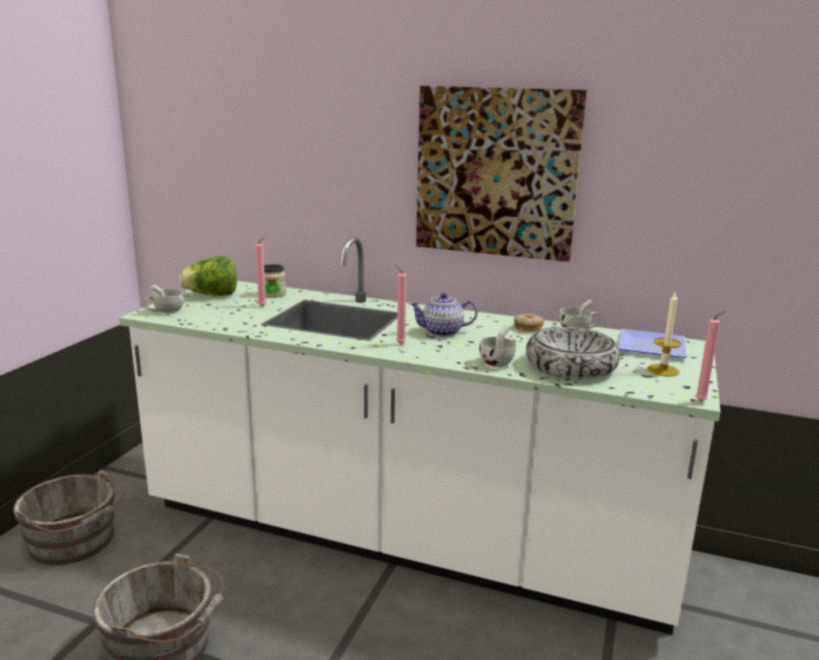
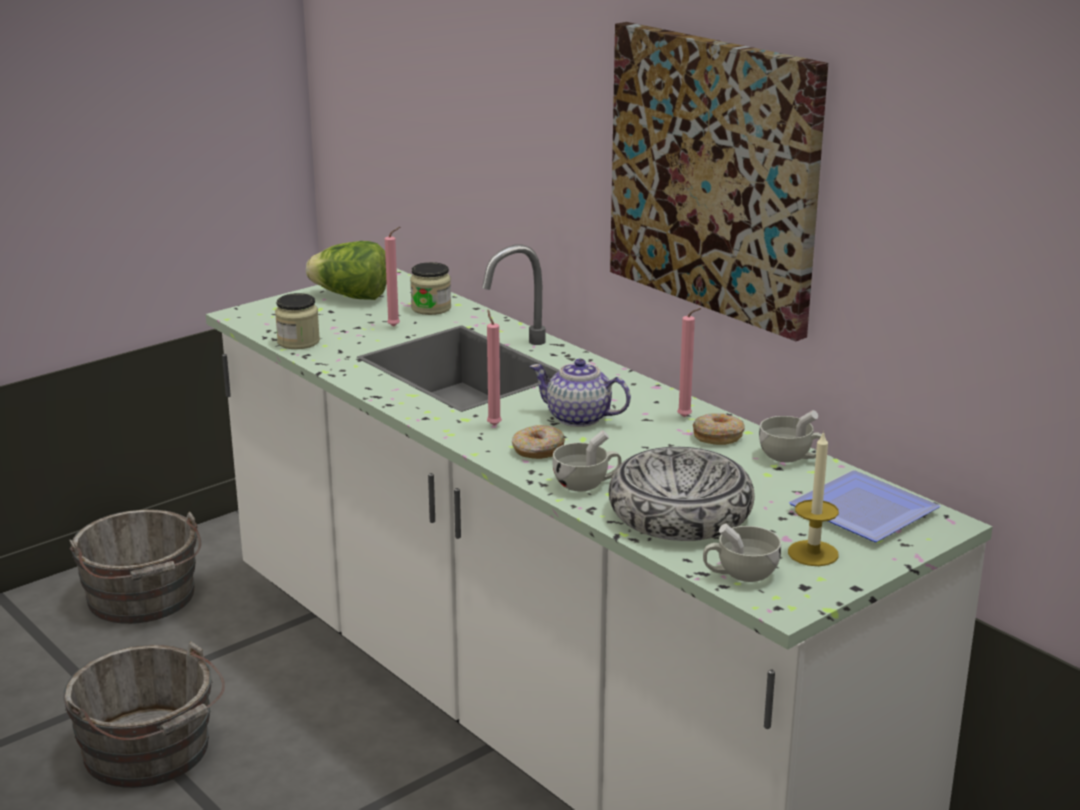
camera: 30 degrees right, 5 degrees up
(165, 311) = (267, 314): white cup -> white cup (740, 574)
(209, 322) = (298, 342): none -> jar
(446, 351) = (538, 451): none -> donut
(702, 401) = (787, 614): pink candle -> pink candle (686, 417)

